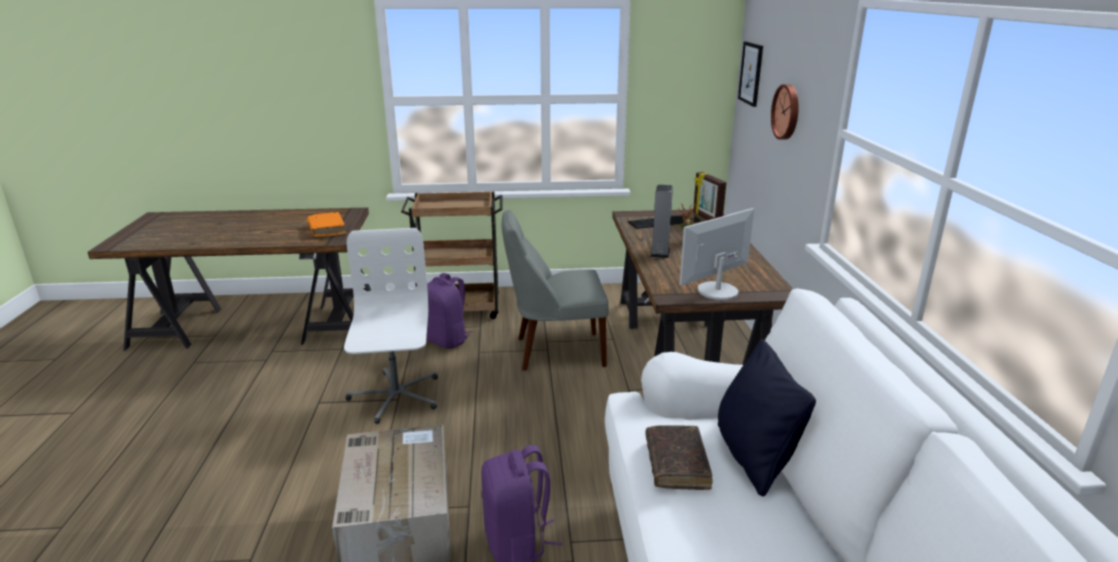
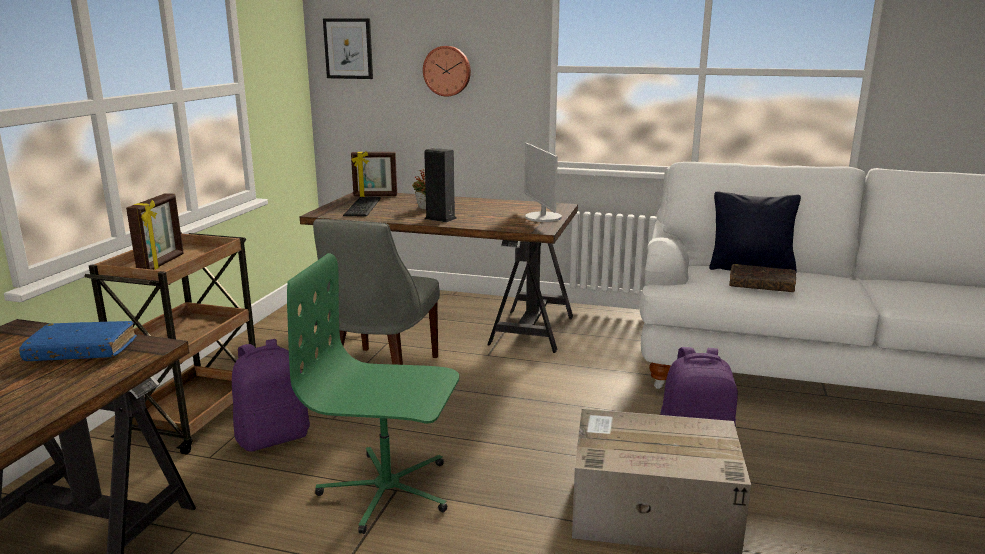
camera: 70 degrees left, 5 degrees down
(327, 230) = (82, 351): orange book -> blue book
(395, 396) = (387, 491): white office chair -> green office chair
(446, 206) = (162, 263): none -> picture frame

